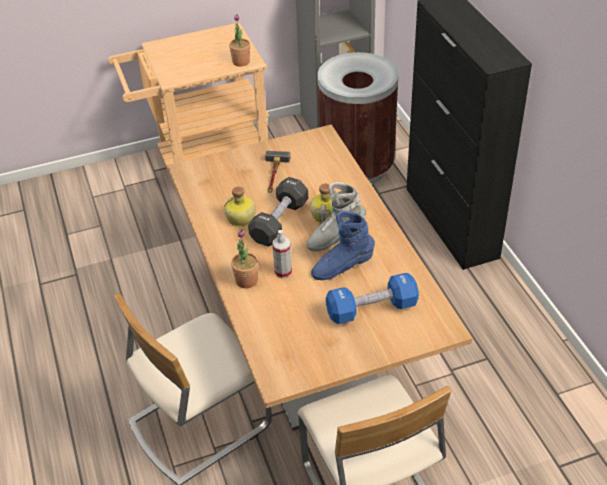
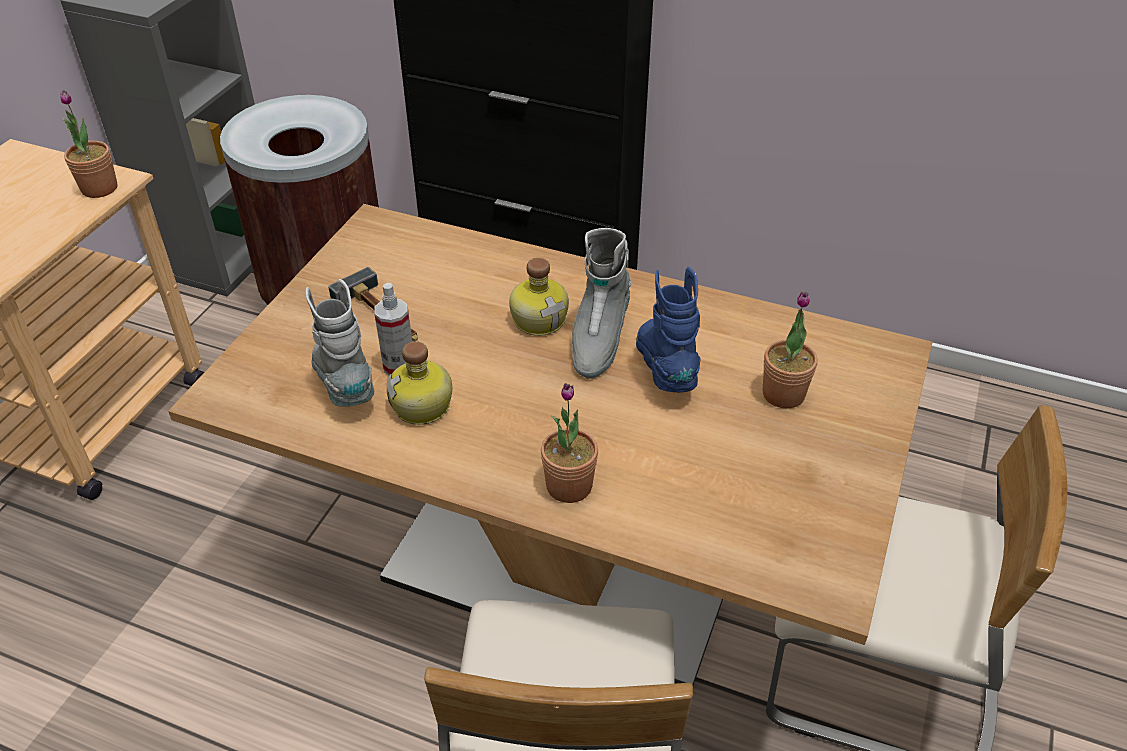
camera: 50 degrees left, 0 degrees up
(228, 193) = (345, 384): none -> grey boot
(279, 222) = (489, 371): black dumbbell -> none
(283, 272) = (601, 434): spray bottle -> spray bottle (399, 367)
(342, 267) = (666, 370): blue boot -> blue boot turned 150 degrees clockwise
(371, 309) = (783, 394): blue dumbbell -> potted plant

